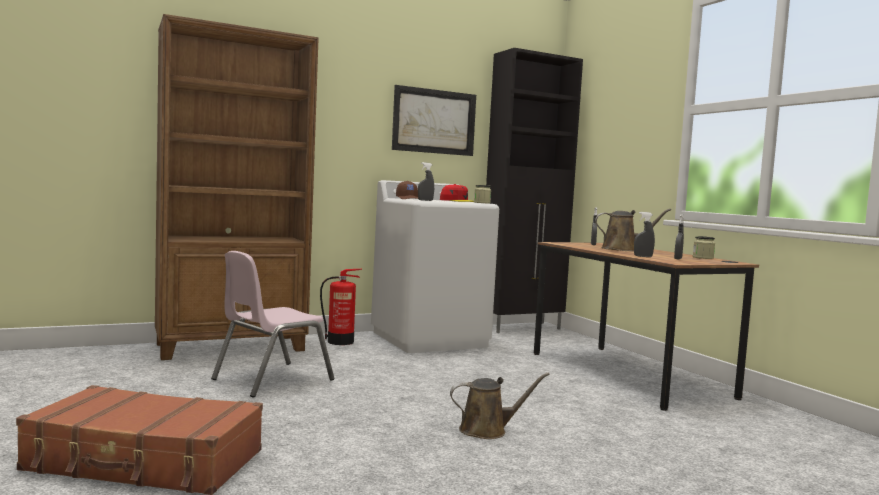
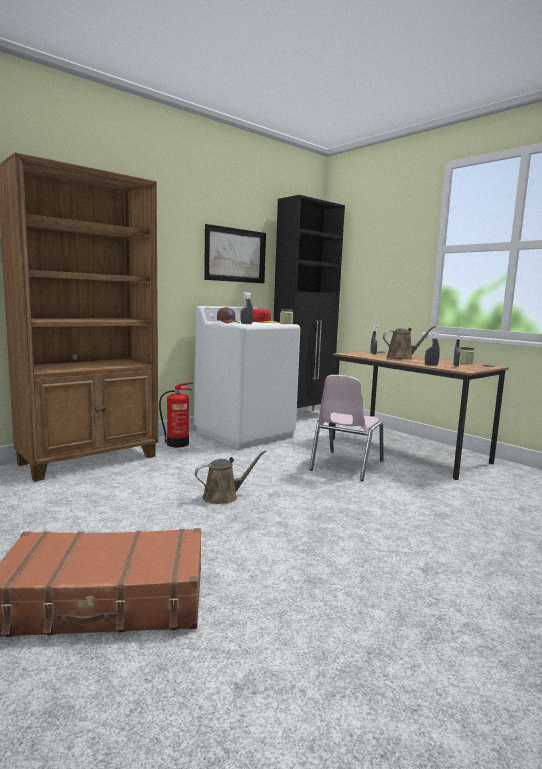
camera: 15 degrees left, 5 degrees up
(271, 379) = (150, 490): pink chair -> pink chair (346, 465)
(487, 430) = (358, 517): brown watering can -> brown watering can (224, 496)

